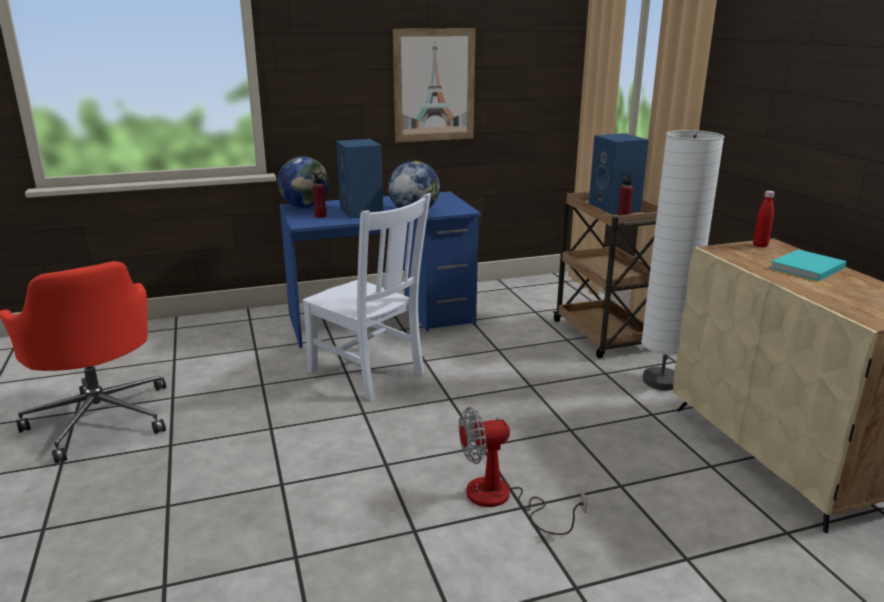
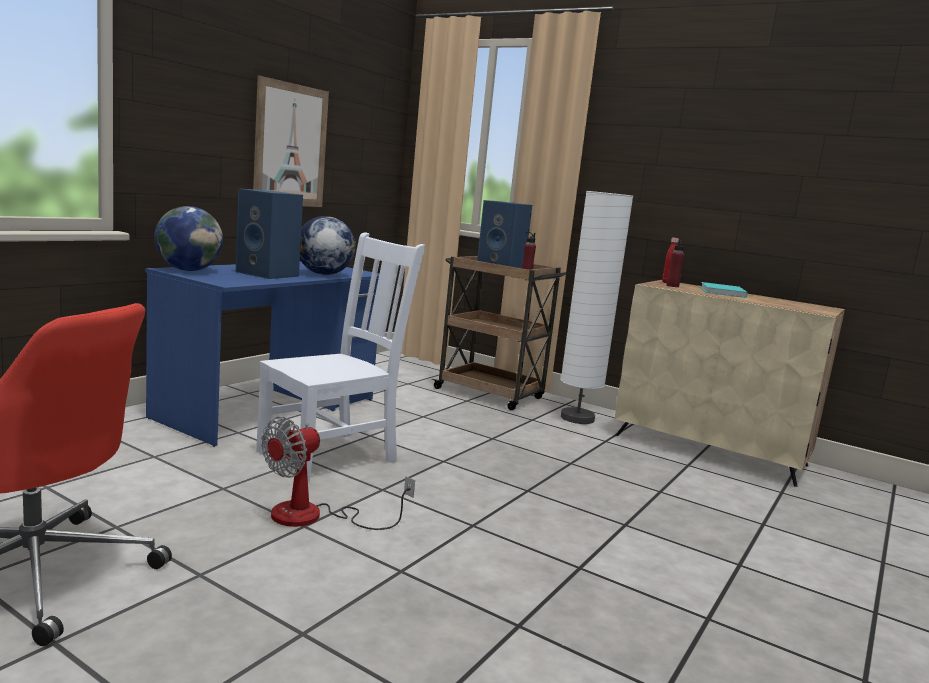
camera: 40 degrees left, 10 degrees down
(320, 216) = (230, 277): red bottle -> red bottle (672, 286)
(369, 373) = (332, 455): white chair -> white chair turned 45 degrees counterclockwise
(502, 500) = (604, 524): fan -> fan (314, 517)

